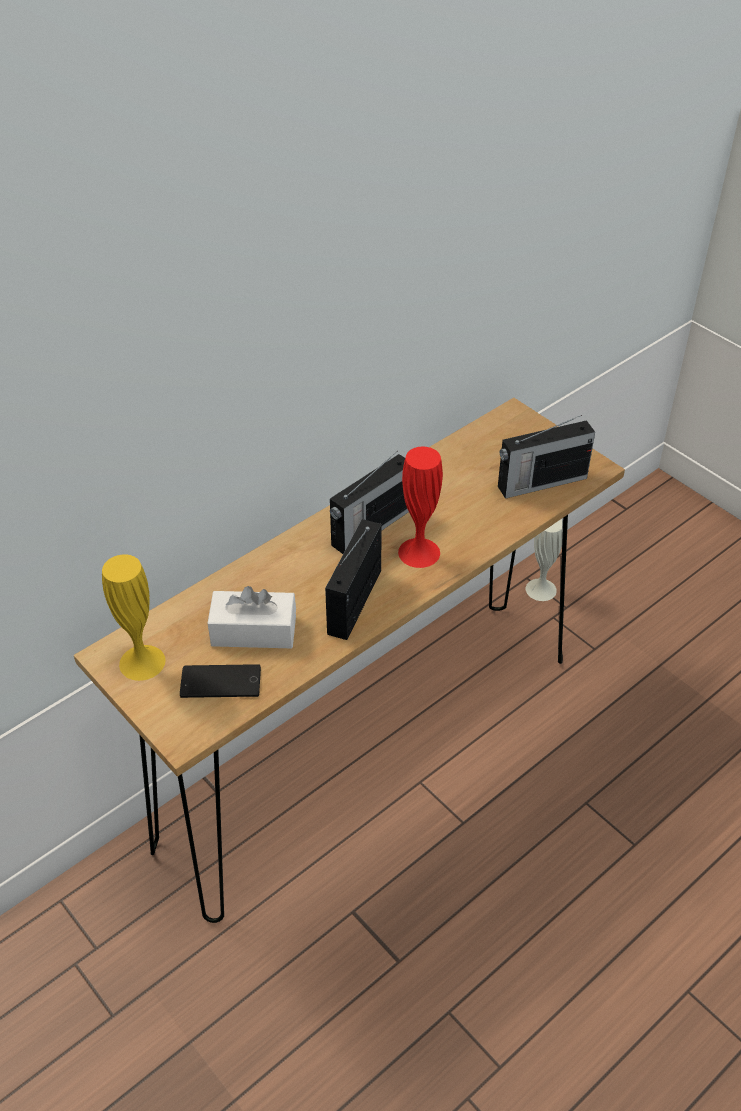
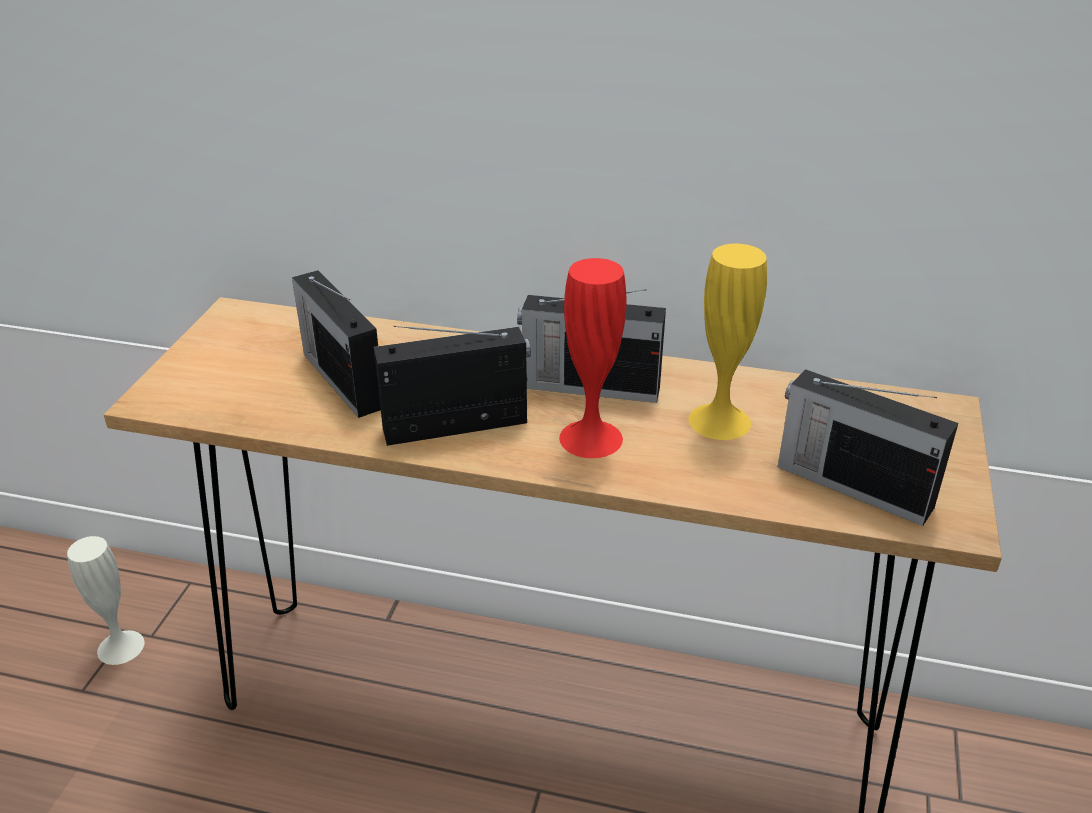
camera: 55 degrees right, 10 degrees down
(142, 662) = (239, 334): yellow vase -> yellow vase (719, 421)
(220, 682) = (248, 389): phone -> none
(254, 631) = (342, 378): white tissue box -> radio
(541, 589) = (955, 754): white vase -> white vase (120, 647)

